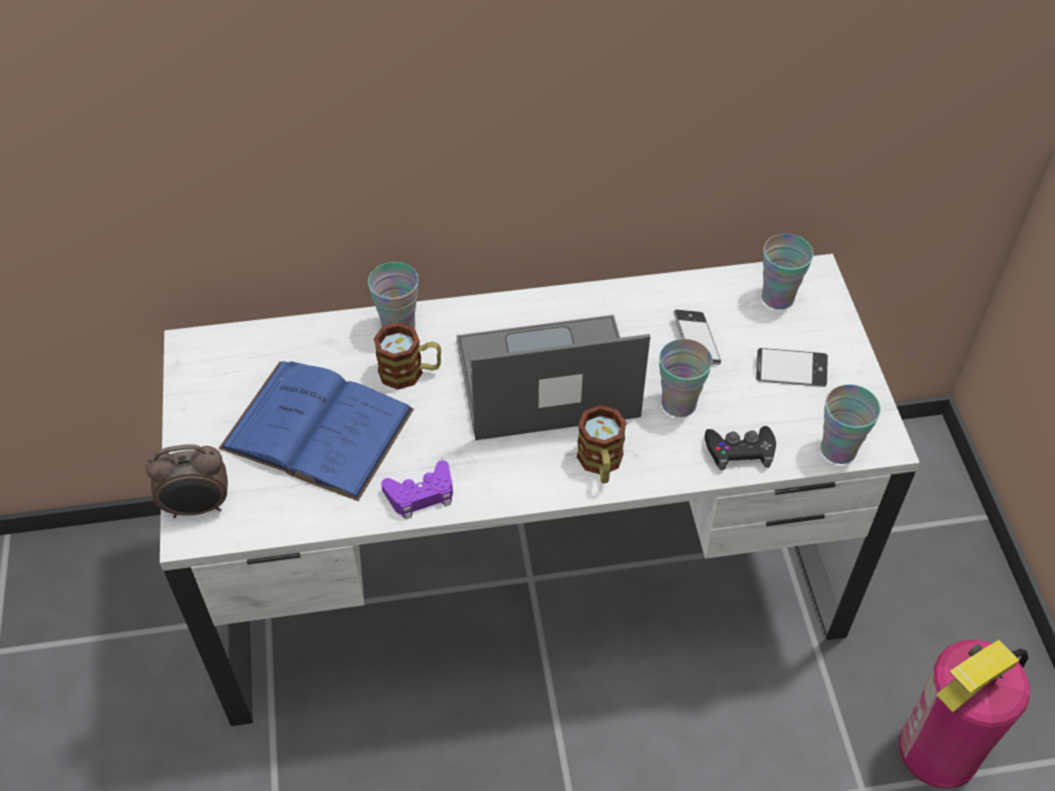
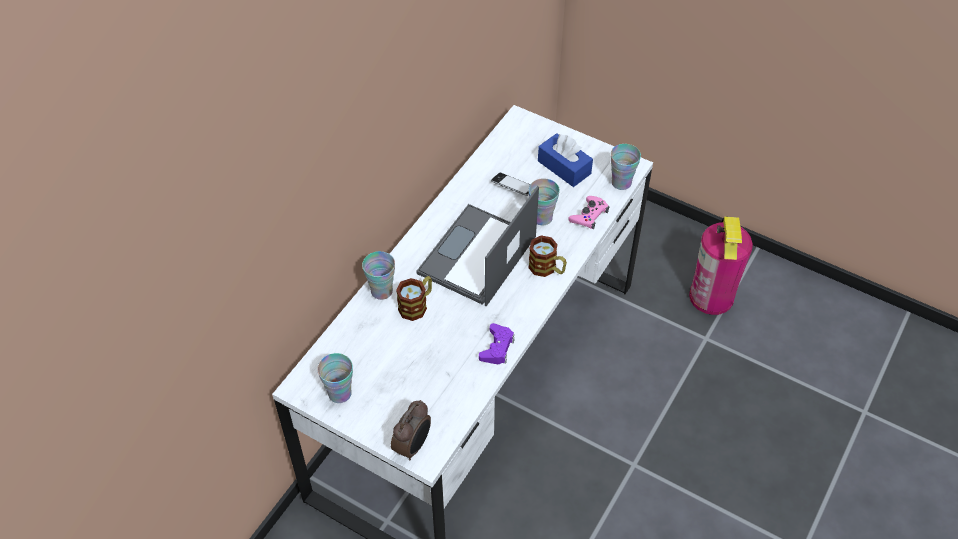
camera: 50 degrees left, 0 degrees up
(317, 429) = (413, 365): blue book -> none
(739, 451) = (589, 215): black game controller -> pink game controller
(777, 298) = (518, 141): cup -> cup (340, 393)
(790, 371) = (564, 167): phone -> blue tissue box

